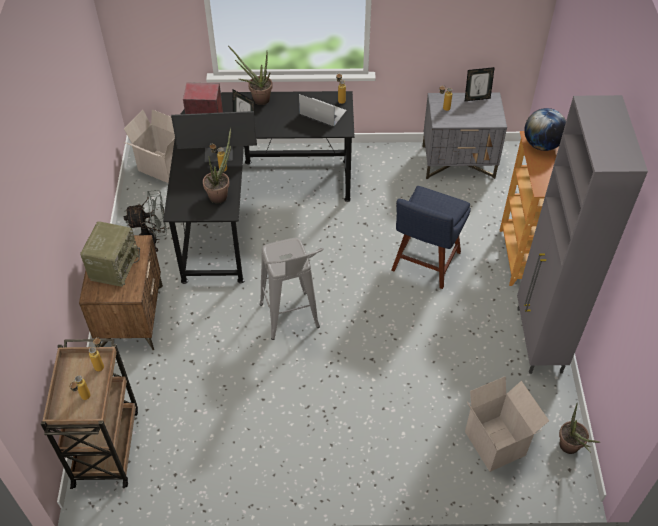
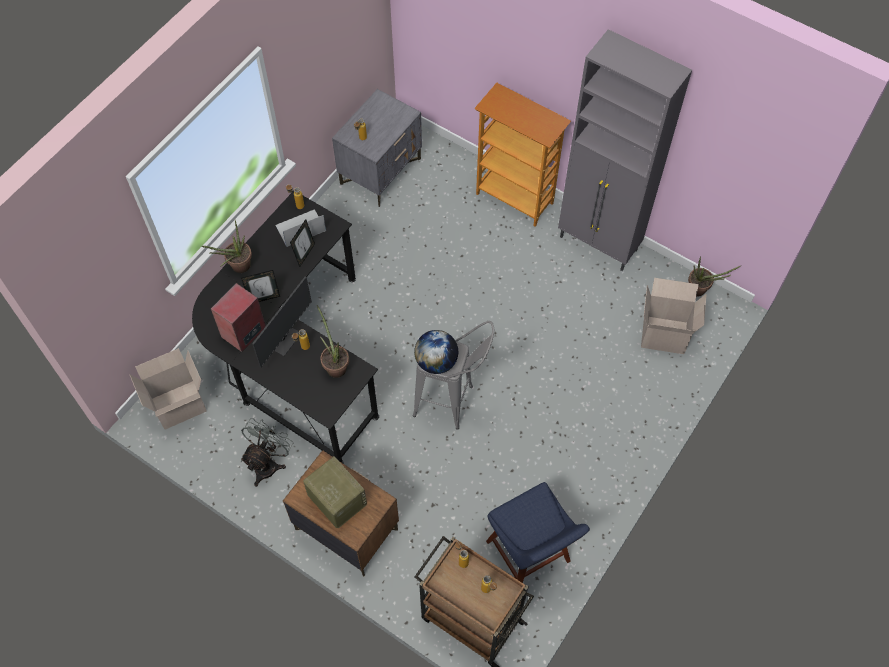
camera: 55 degrees left, 10 degrees up
(424, 264) = (467, 269): blue chair -> blue chair (530, 555)
(476, 98) = (370, 109): picture frame -> picture frame (305, 254)
(542, 145) = (501, 105): globe -> globe (436, 362)

